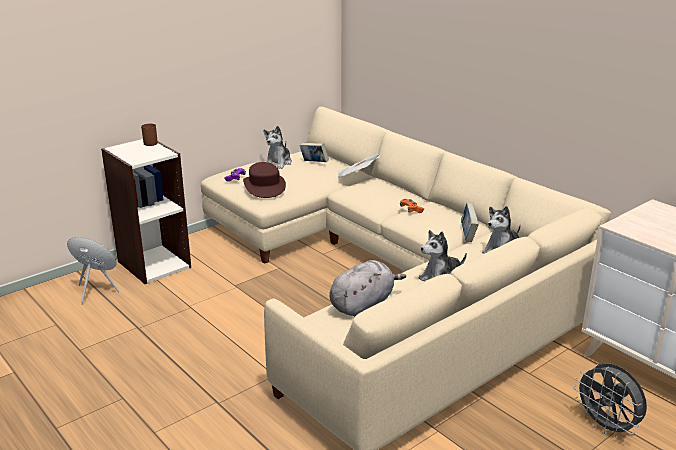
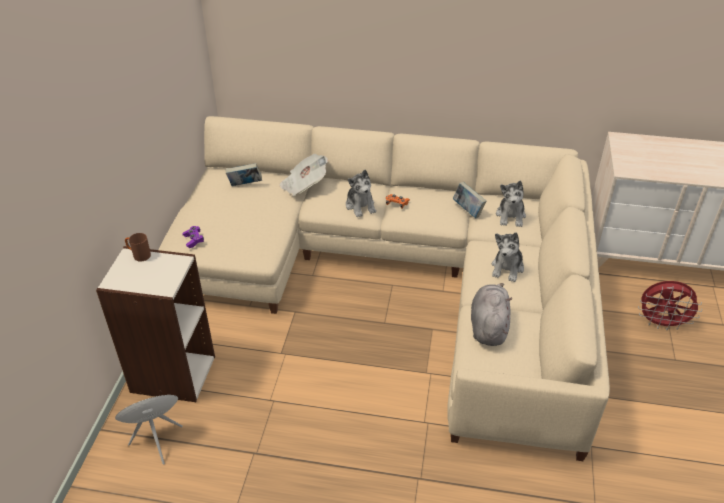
camera: 40 degrees left, 15 degrees up
(264, 186) = (238, 237): brown hat -> none
(278, 163) = (210, 200): plush toy -> plush toy (360, 206)
(606, 427) = (661, 323): grey fan -> red fan

